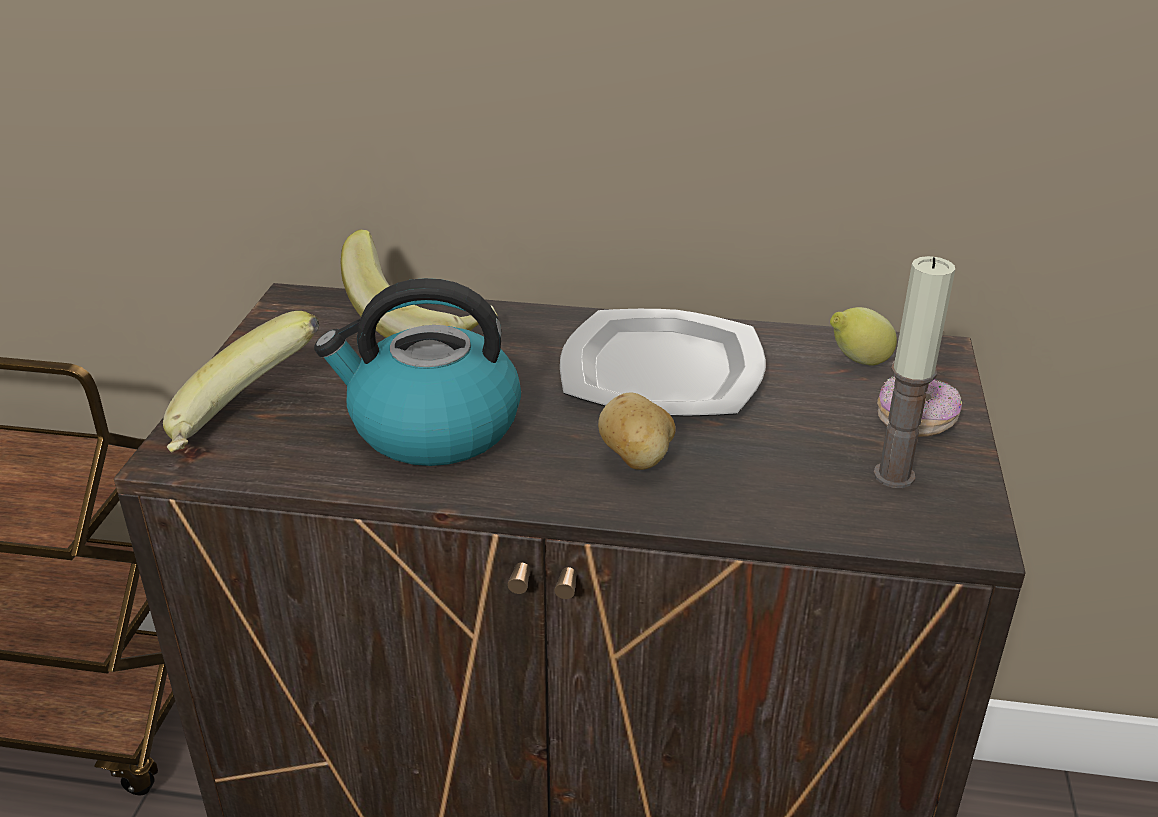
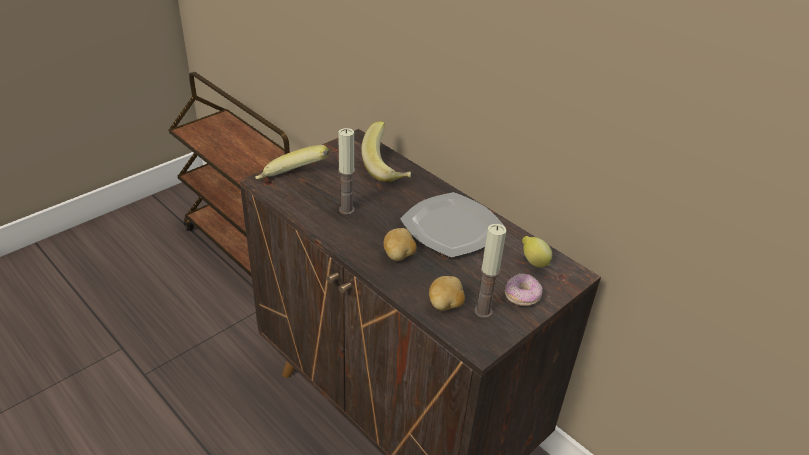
camera: 35 degrees right, 5 degrees up
(432, 428) = (346, 209): kettle -> candle
(825, 499) = (445, 305): none -> potato

